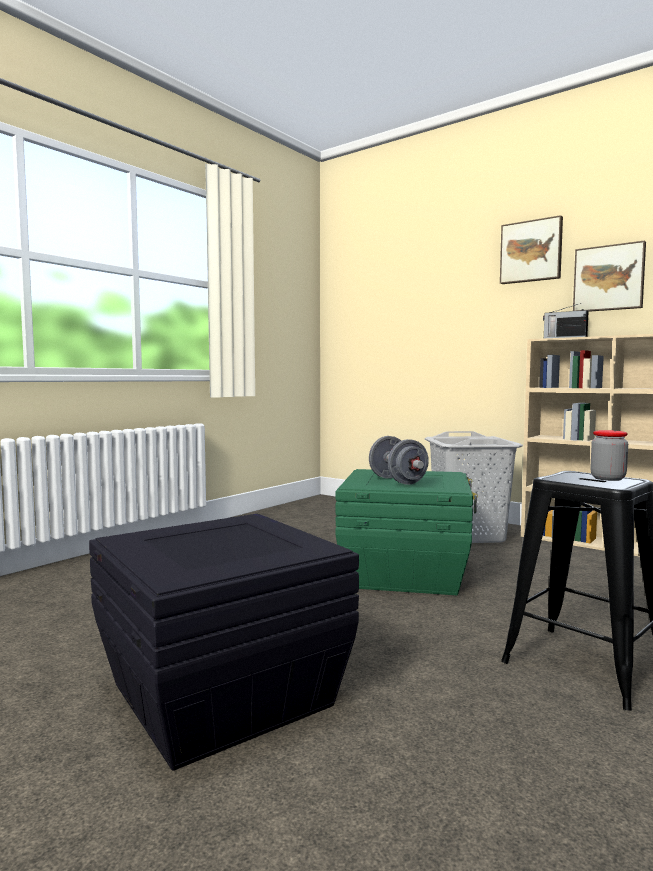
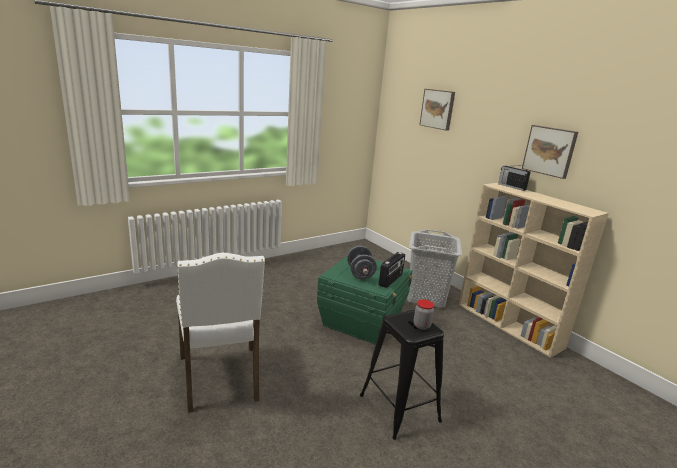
camera: 15 degrees right, 15 degrees up
(218, 694) = (221, 379): black storage box -> white chair
(452, 481) = (391, 280): none -> radio
(531, 251) = (506, 117): picture -> picture (438, 109)

